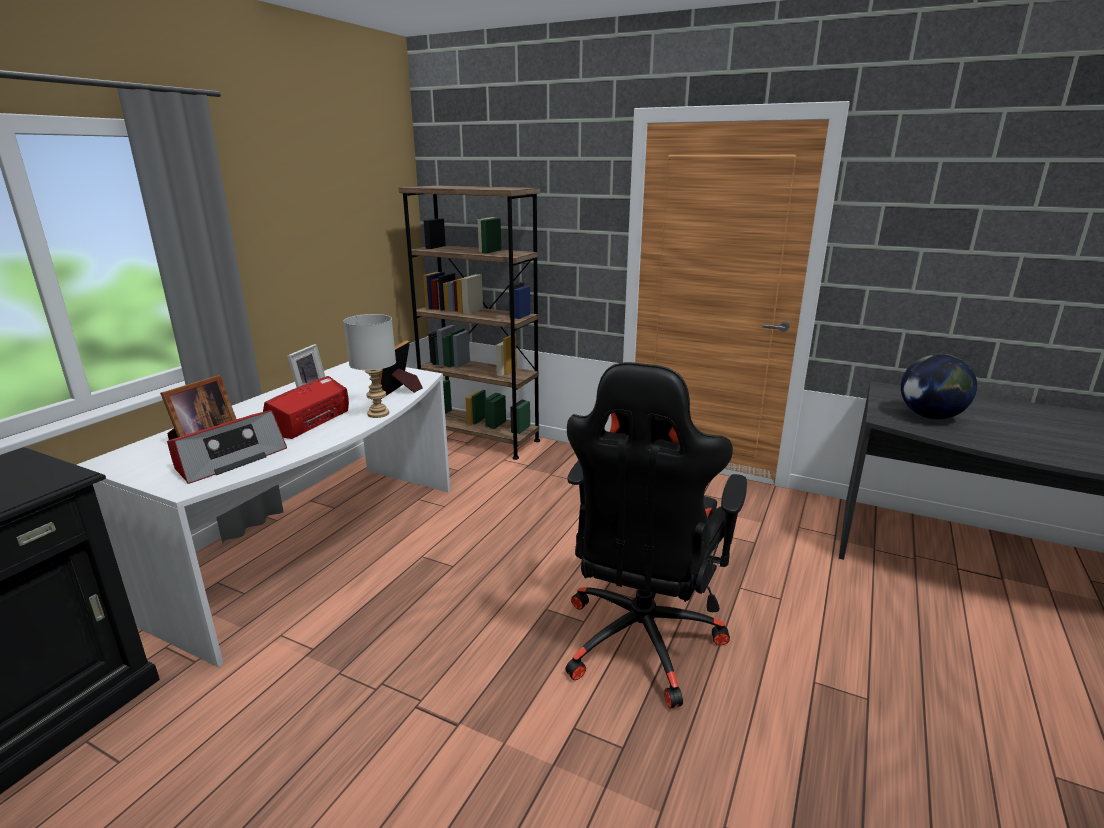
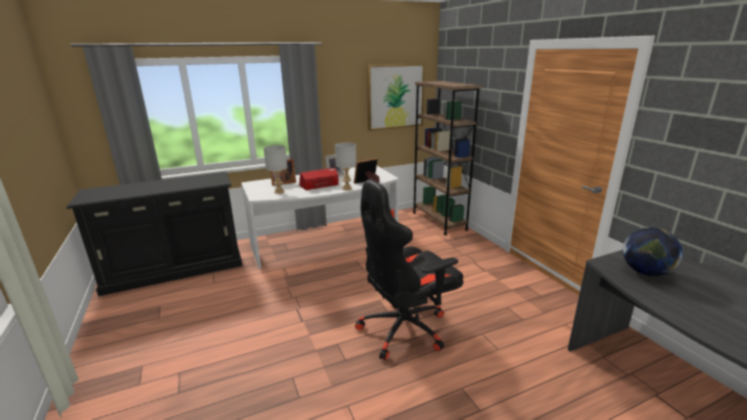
camera: 40 degrees right, 0 degrees up
(229, 459) = (279, 192): radio -> grey table lamp
(362, 218) = (395, 96): none -> picture

